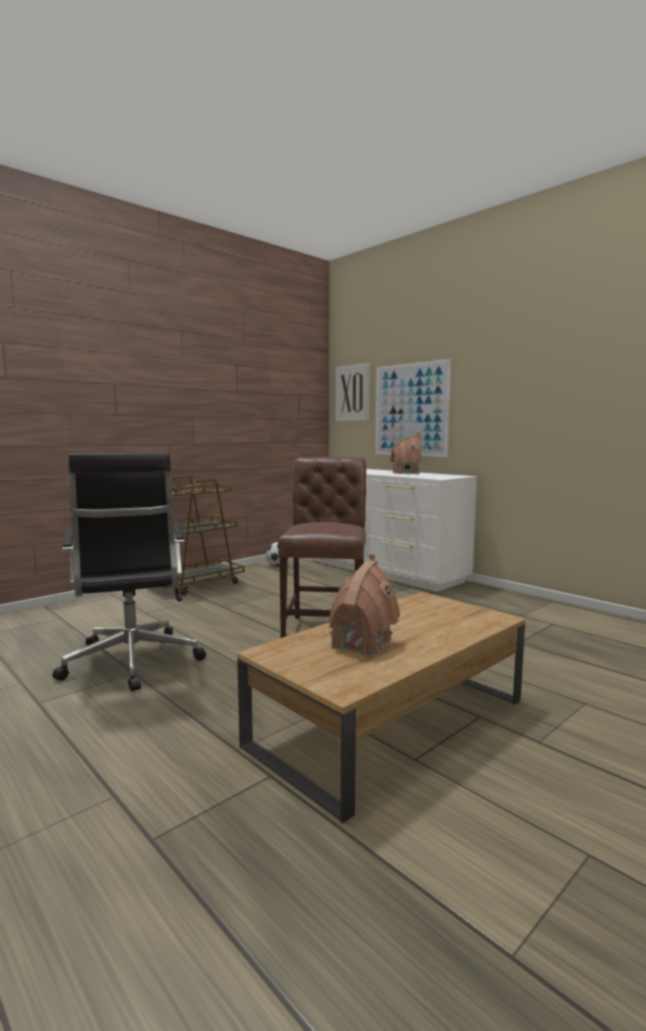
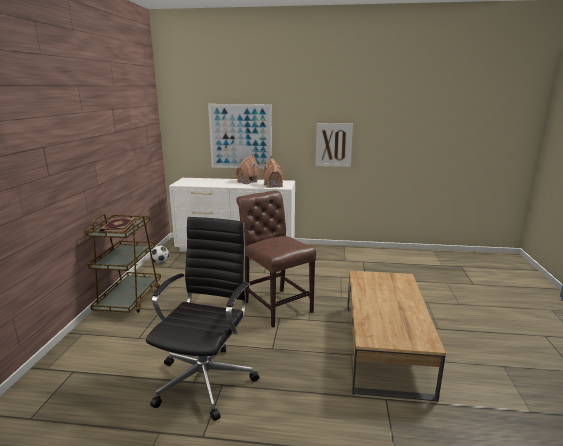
camera: 40 degrees left, 10 degrees up
(132, 663) = (206, 379): black office chair -> black office chair turned 105 degrees counterclockwise
(352, 393) = (185, 121): picture -> picture (333, 145)
(361, 643) = (389, 315): toy house -> toy house (273, 185)

